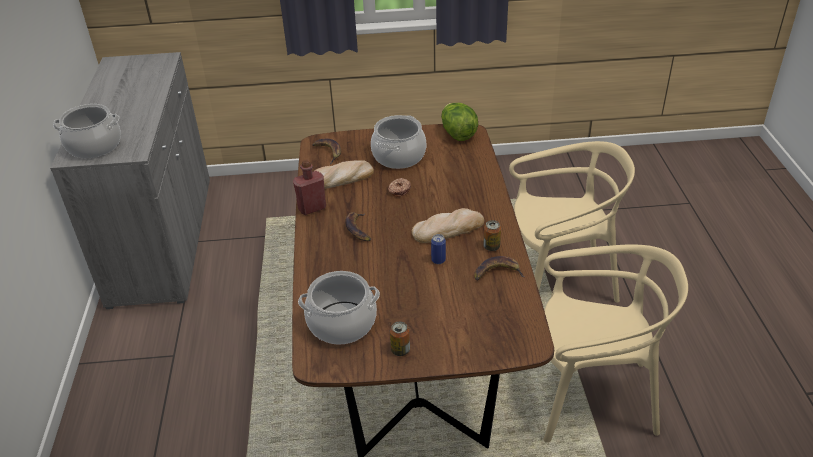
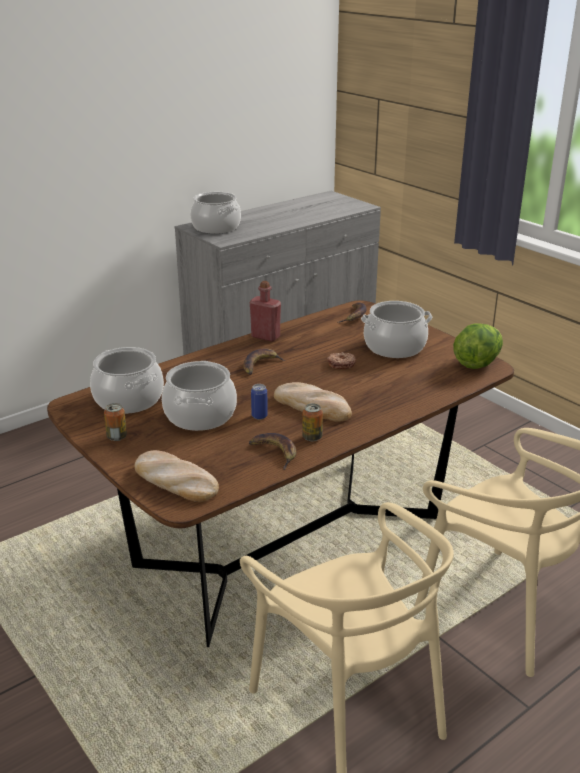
camera: 55 degrees right, 10 degrees down
(340, 179) = (322, 333): bread -> bread (174, 481)
(408, 291) = (199, 415): none -> cooking pot

